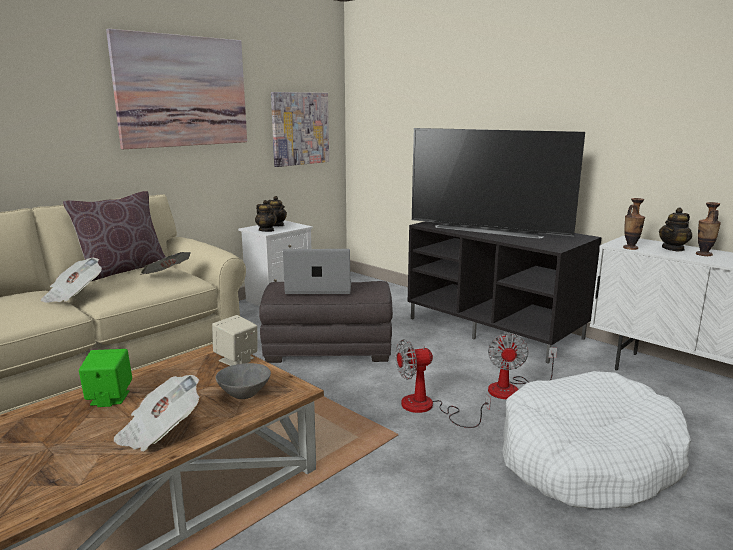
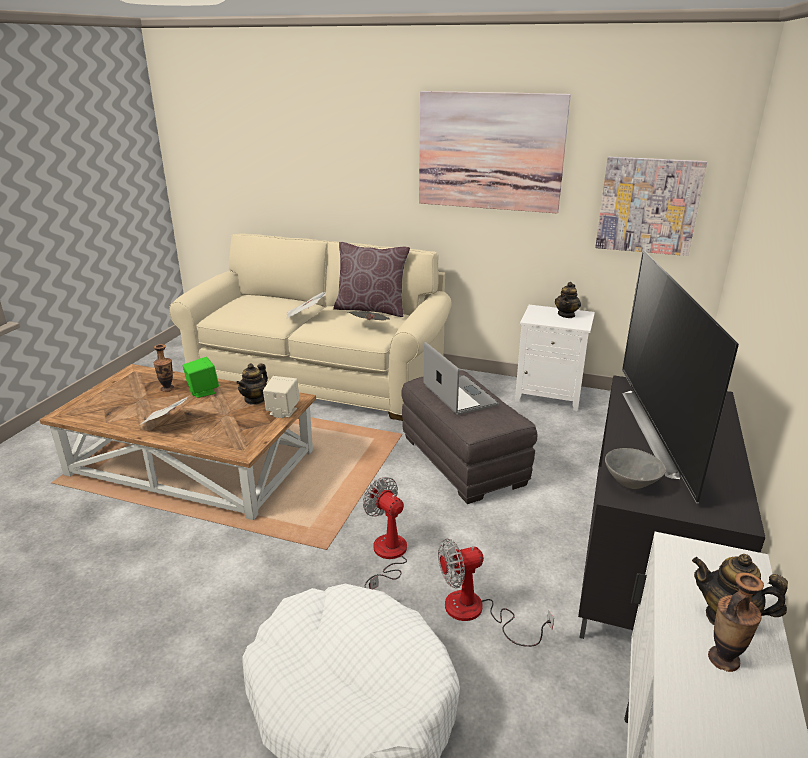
camera: 65 degrees right, 10 degrees up
(245, 394) = (227, 434): grey bowl -> grey bowl (631, 483)
(266, 230) = (538, 317): teapot -> teapot (255, 399)
(630, 248) = (670, 564): vase -> vase (167, 389)

